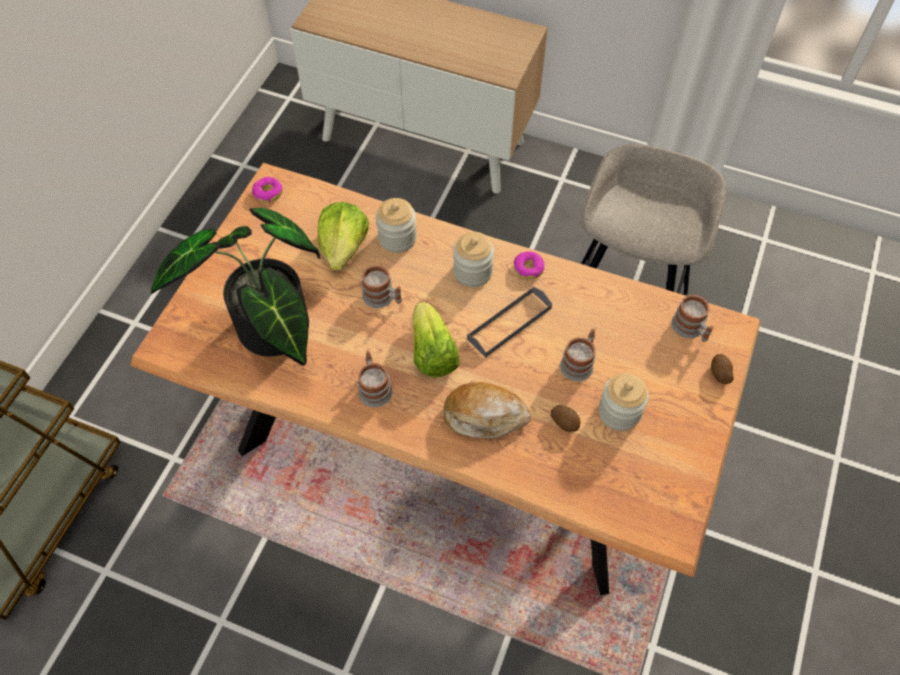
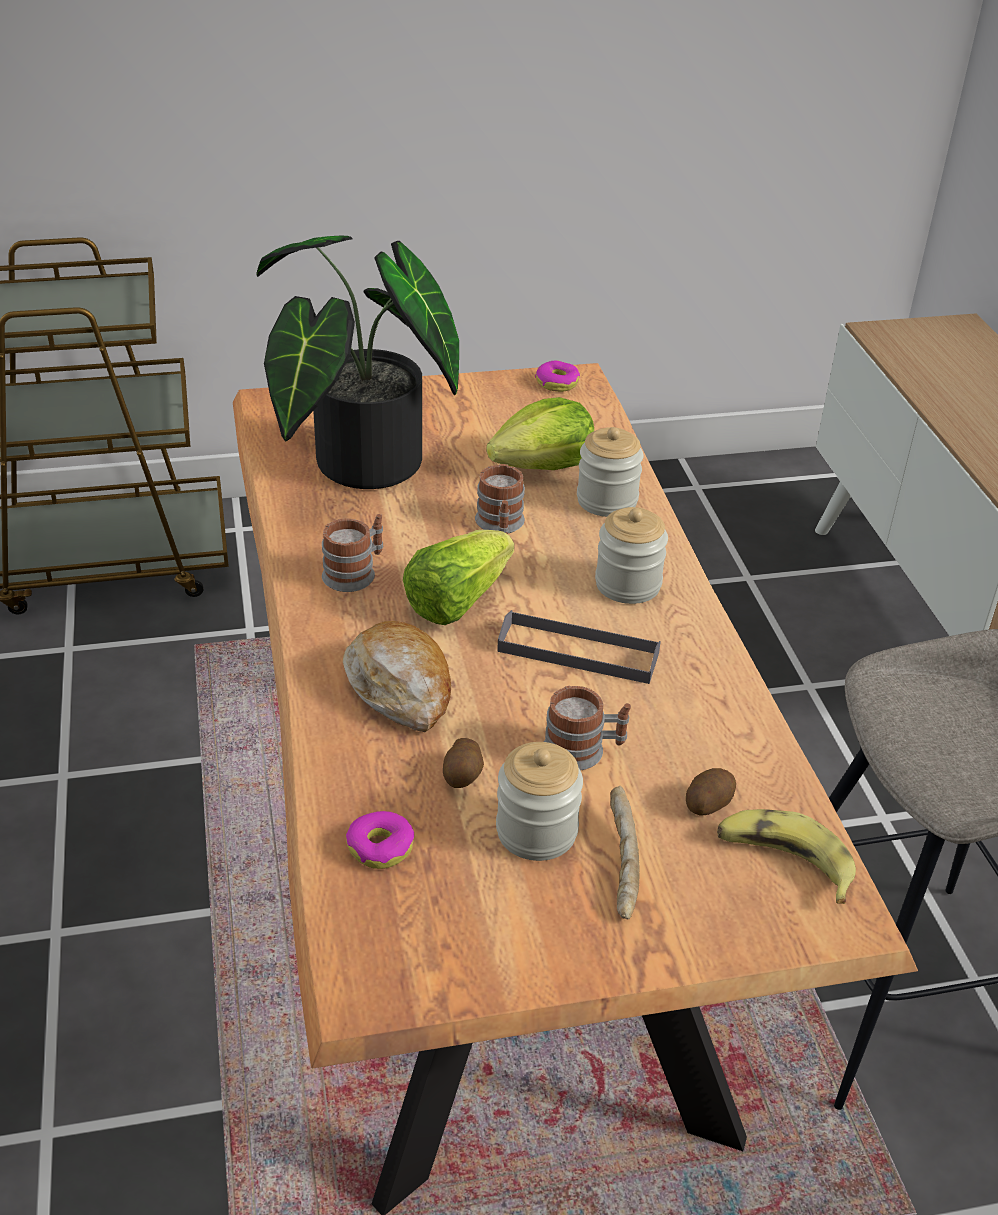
camera: 55 degrees right, 20 degrees down
(528, 268) = (693, 634): donut -> donut (381, 847)
(656, 390) = (619, 862): none -> bread
(690, 329) = (783, 861): mug -> banana
(719, 373) = (734, 934): potato -> potato (707, 803)

